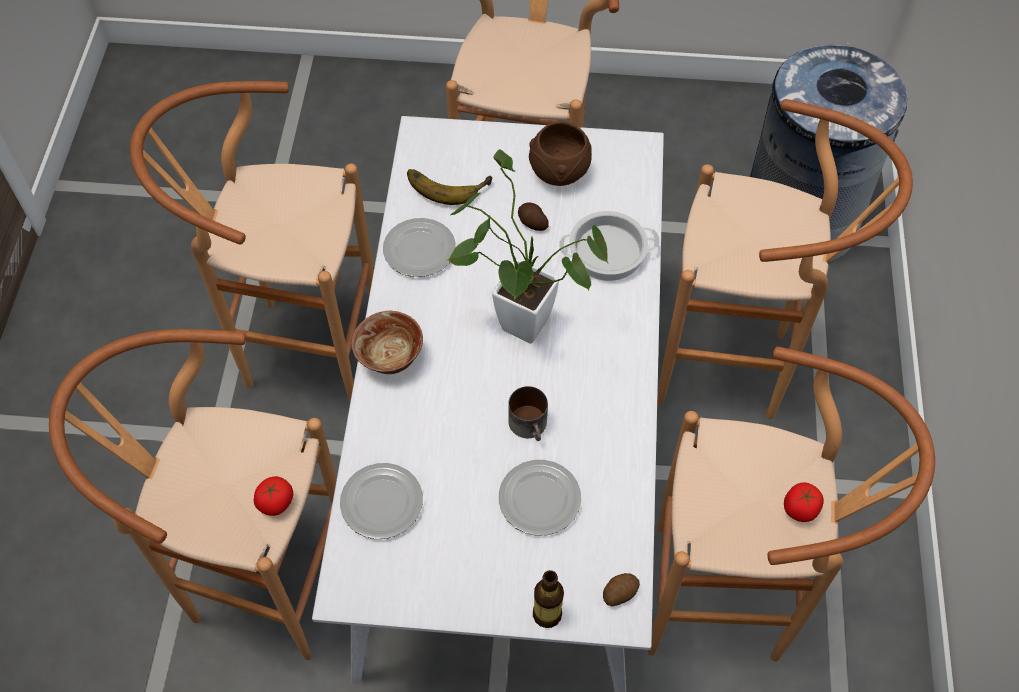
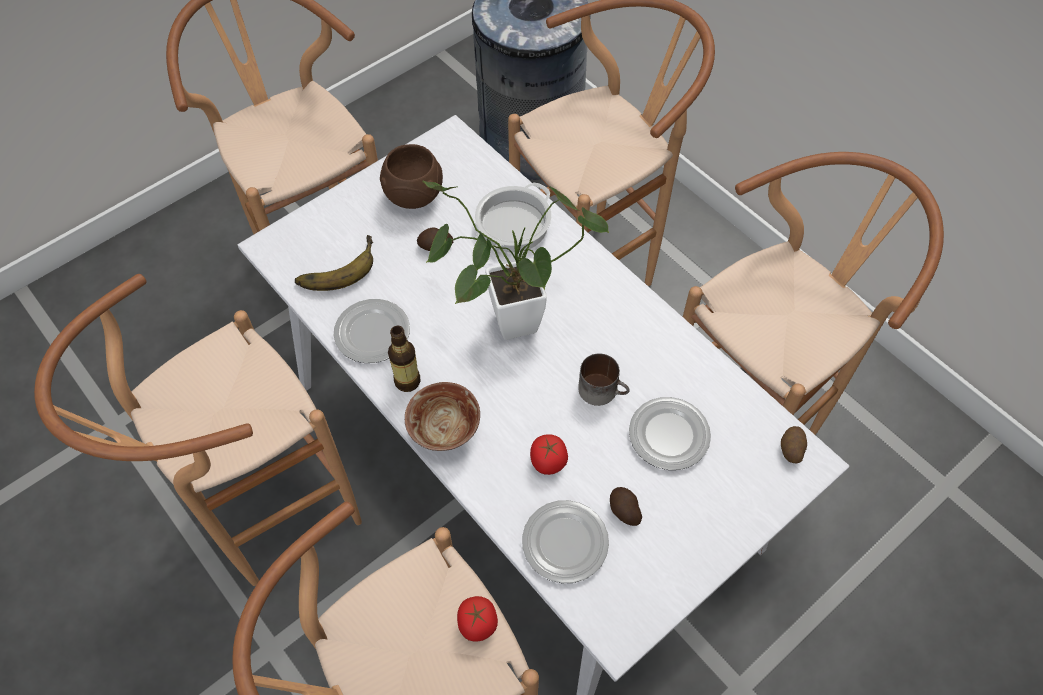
camera: 45 degrees left, 0 degrees up
(445, 519) = (624, 510): none -> potato
(547, 614) = (765, 509): bottle -> bottle (407, 381)
(800, 508) = (819, 295): tomato -> tomato (548, 461)

